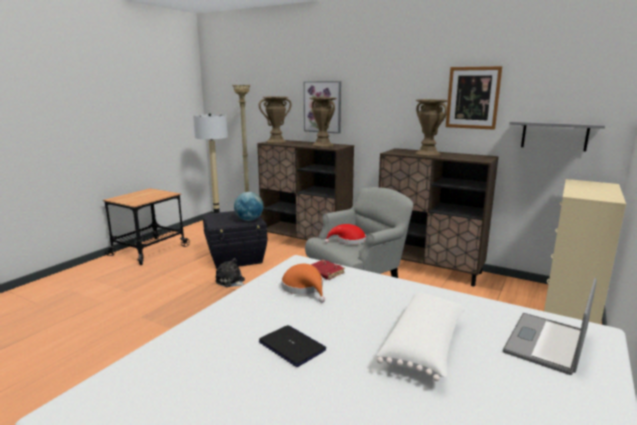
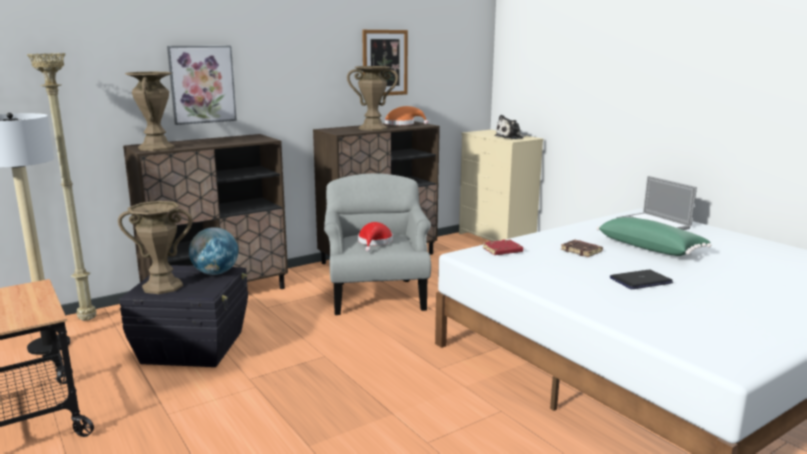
camera: 65 degrees left, 0 degrees up
(231, 281) = (274, 362): plush toy -> plush toy (510, 137)
(304, 288) = (532, 262): orange hat -> orange hat (402, 124)
(322, 146) = (239, 140): brown vase -> brown vase (162, 286)
(363, 306) = (582, 251): none -> brown book
(425, 346) = (650, 248): white pillow -> green pillow
(554, 135) = (448, 94): grey shelf -> none

